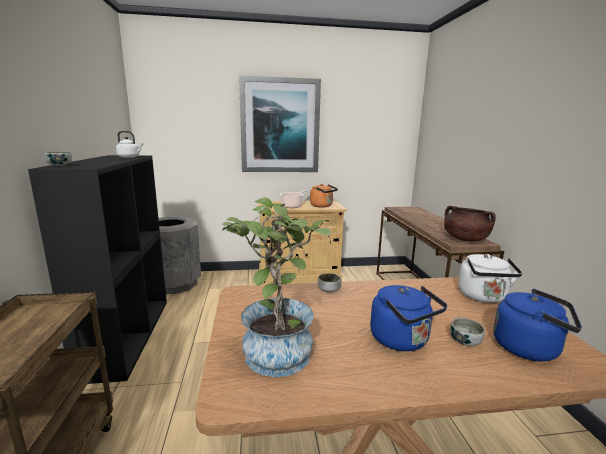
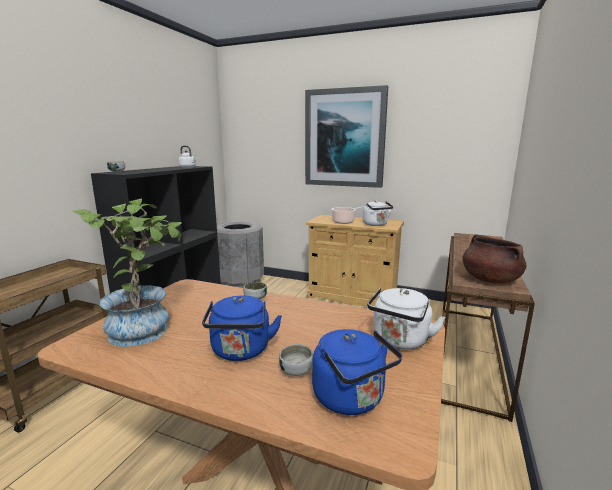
camera: 30 degrees right, 0 degrees up
(322, 206) = (376, 224): orange kettle -> white kettle

